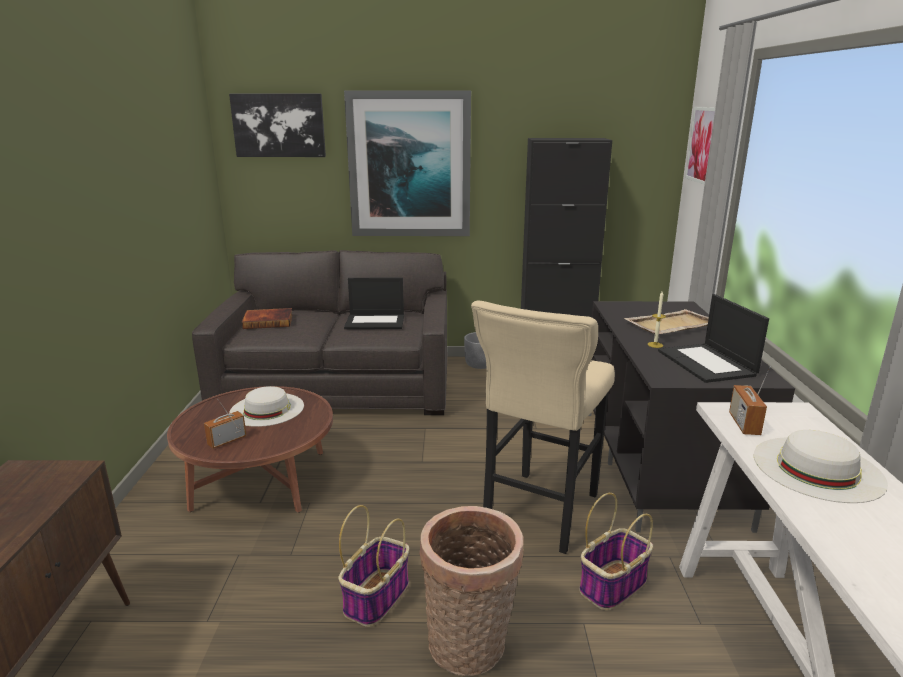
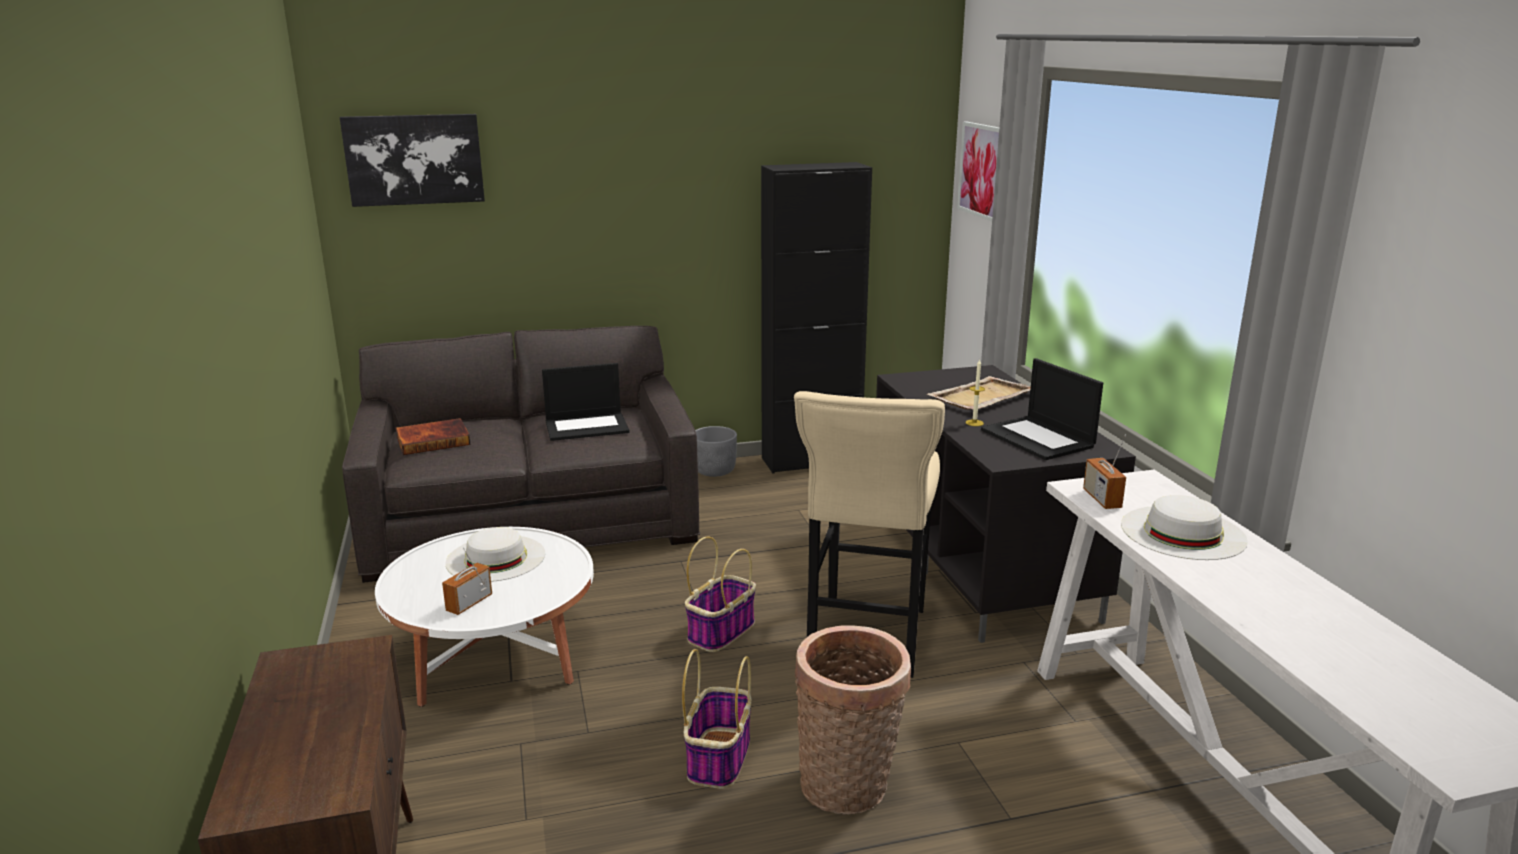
camera: 15 degrees left, 0 degrees up
(260, 480) = (495, 655): brown coffee table -> white coffee table
(410, 165) = (604, 206): picture -> none
(613, 585) = (975, 700): basket -> basket (721, 631)

